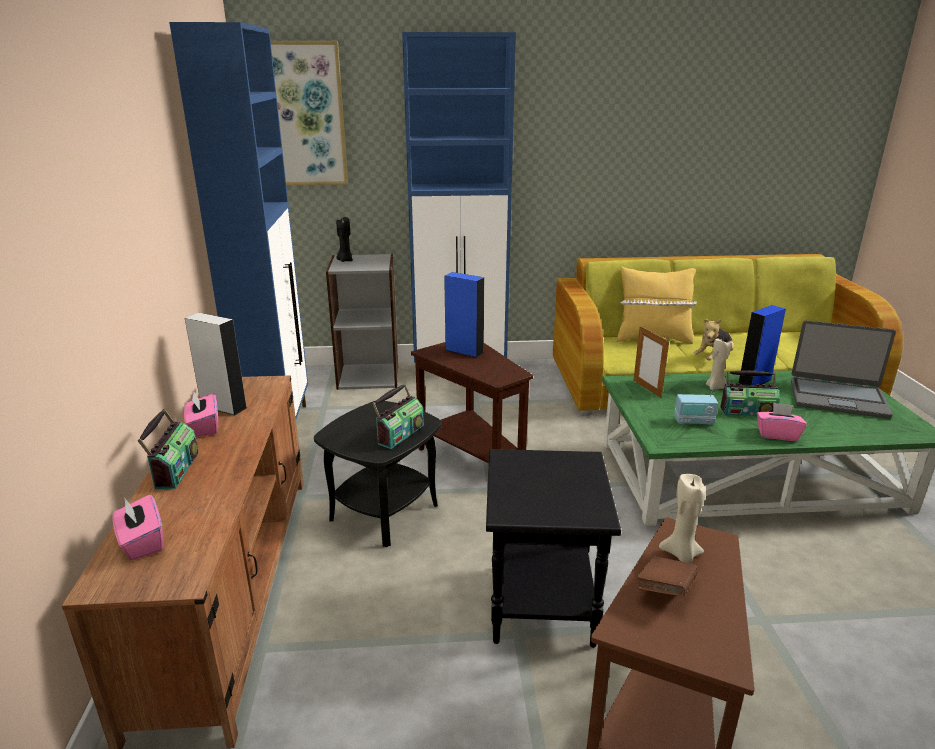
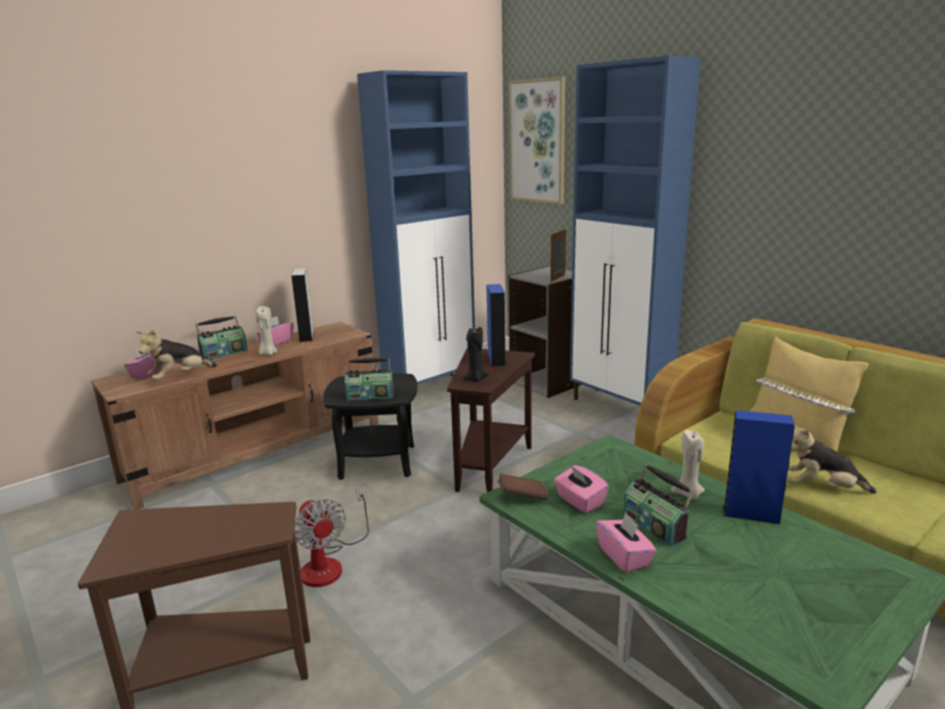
camera: 55 degrees right, 5 degrees down
(211, 519) = (180, 377): none -> plush toy
(345, 260) = (542, 271): black candle -> black candle (475, 379)
(539, 603) = (330, 563): black side table -> fan
(647, 388) = (616, 460): picture frame -> picture frame (558, 278)
(665, 590) = (187, 523): brown book -> brown book (522, 497)
(681, 554) = (241, 519): beige candle -> beige candle (268, 354)
(694, 421) = (579, 501): radio -> pink tissue box
(837, 398) = (814, 584): laptop -> none

